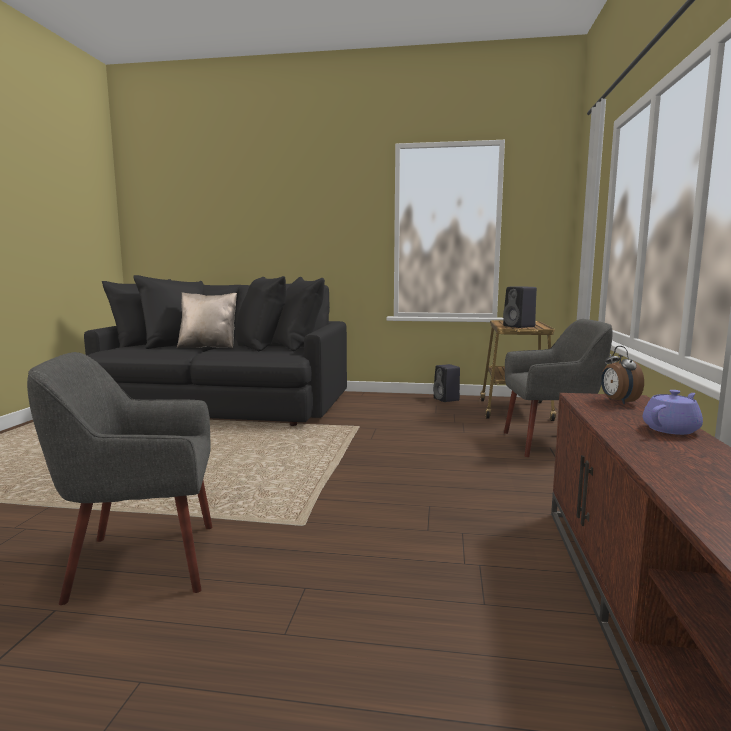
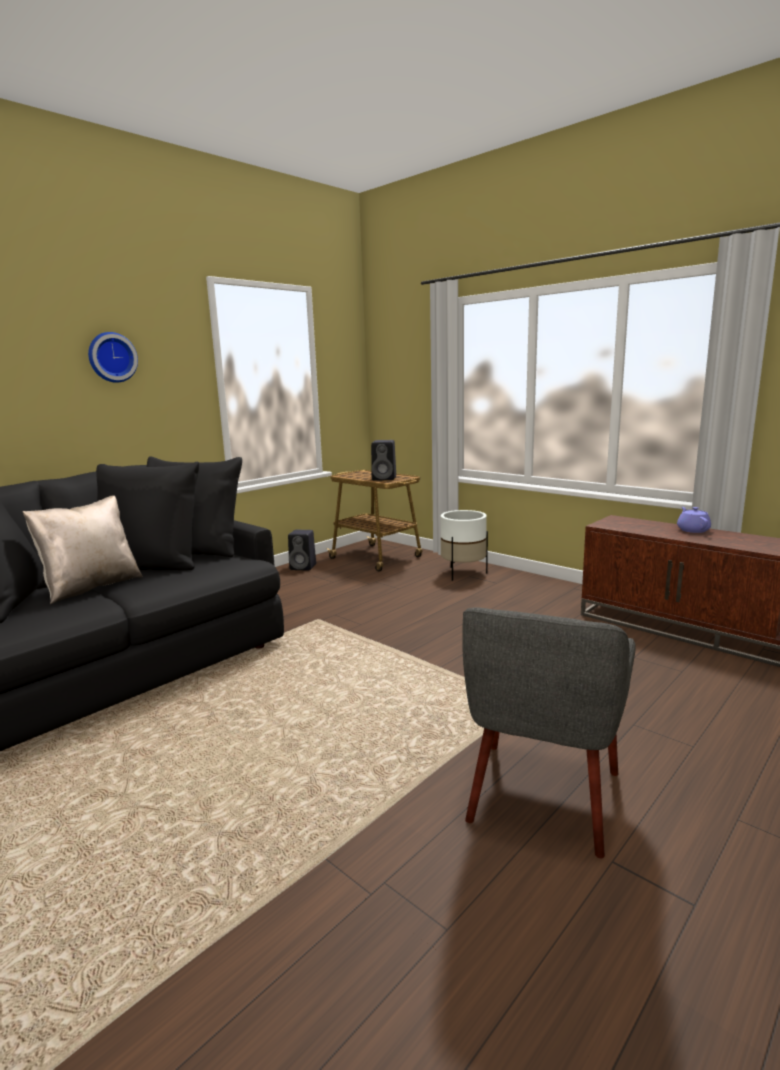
camera: 55 degrees left, 5 degrees up
(313, 209) = (111, 357): none -> wall clock
(550, 443) = (463, 573): grey armchair -> white planter
(618, 401) = (623, 522): alarm clock -> none

